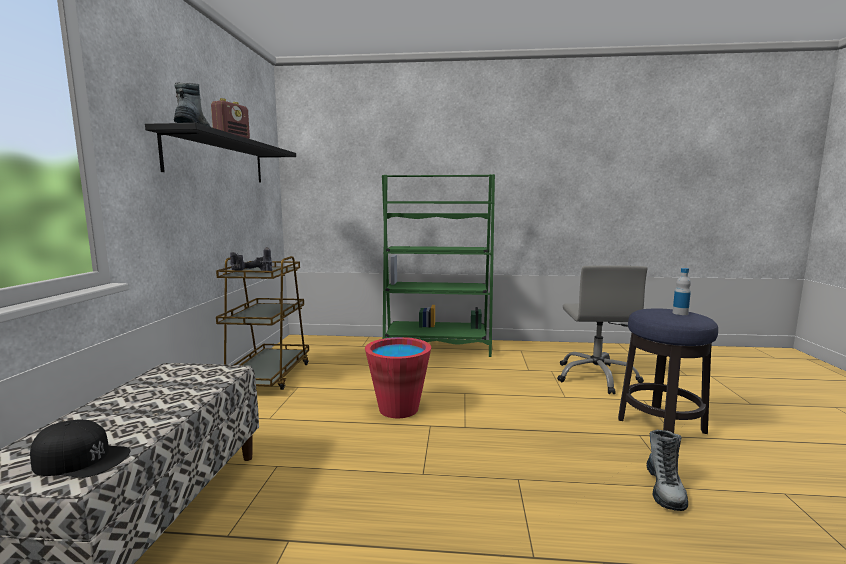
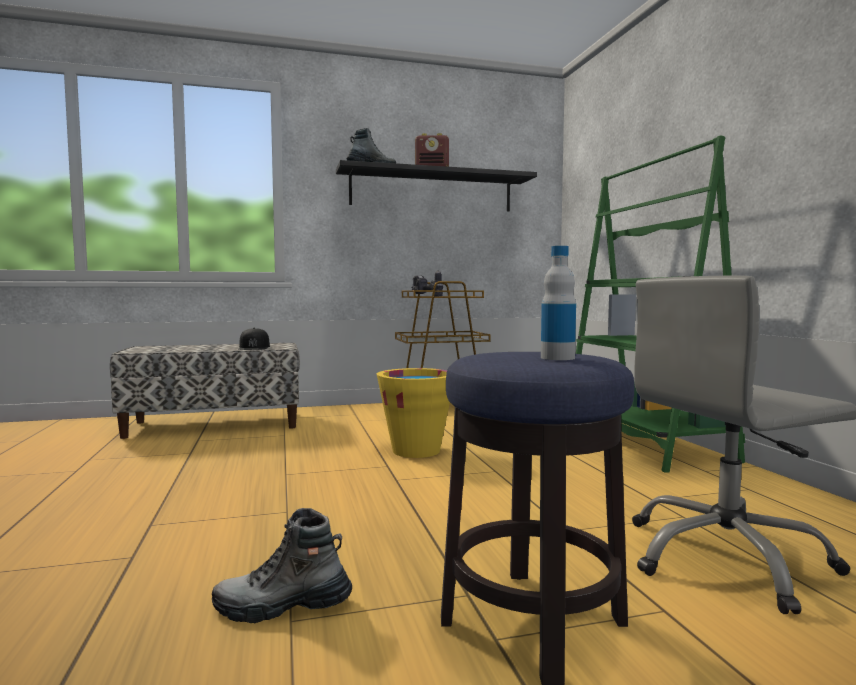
camera: 70 degrees right, 5 degrees down
(81, 459) = (149, 350): black cap -> black cap (254, 347)
(398, 409) = (416, 450): red bucket -> yellow bucket

